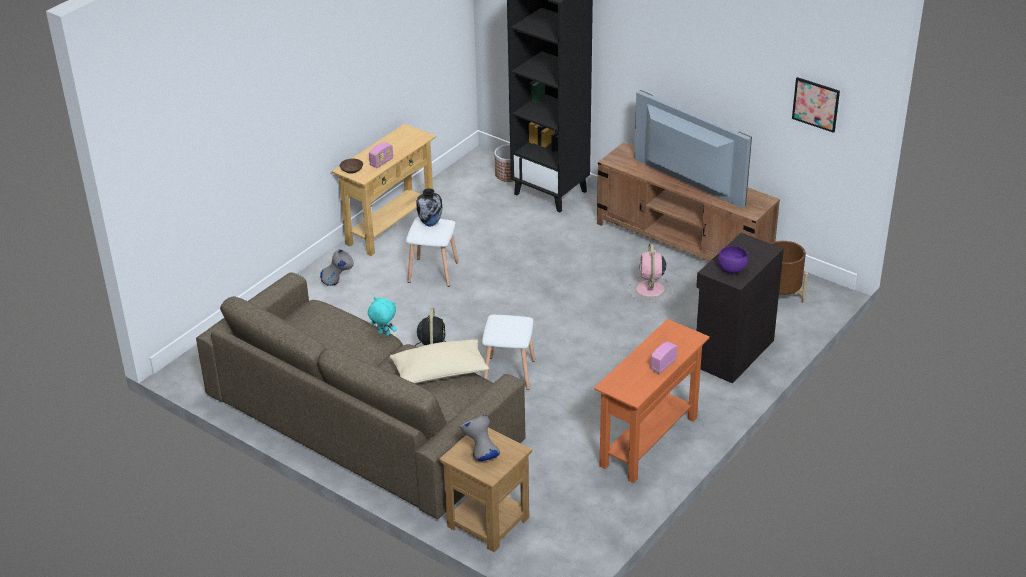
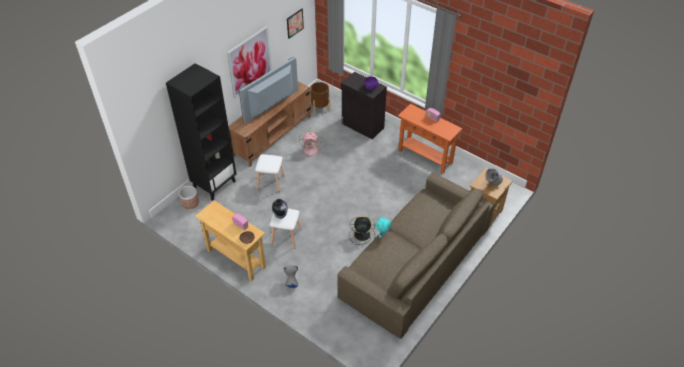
camera: 90 degrees left, 10 degrees up
(439, 373) = (417, 209): beige pillow -> none
(509, 373) = (377, 204): white stool -> white stool (271, 182)
(698, 80) = (250, 62): none -> picture

